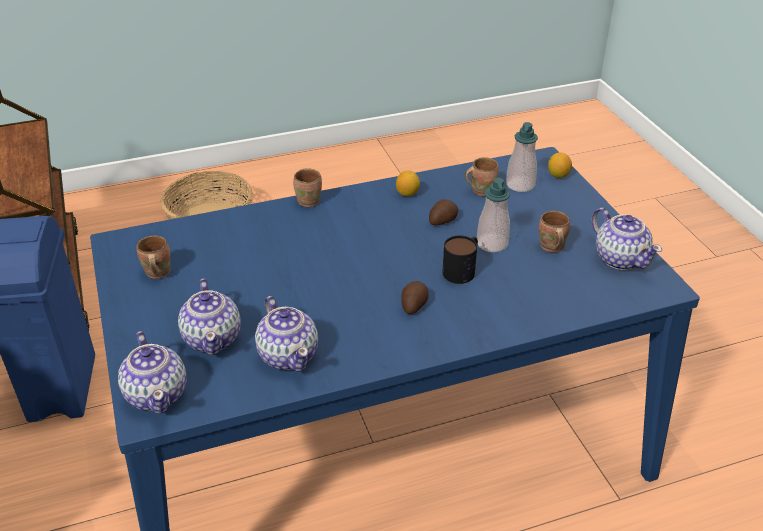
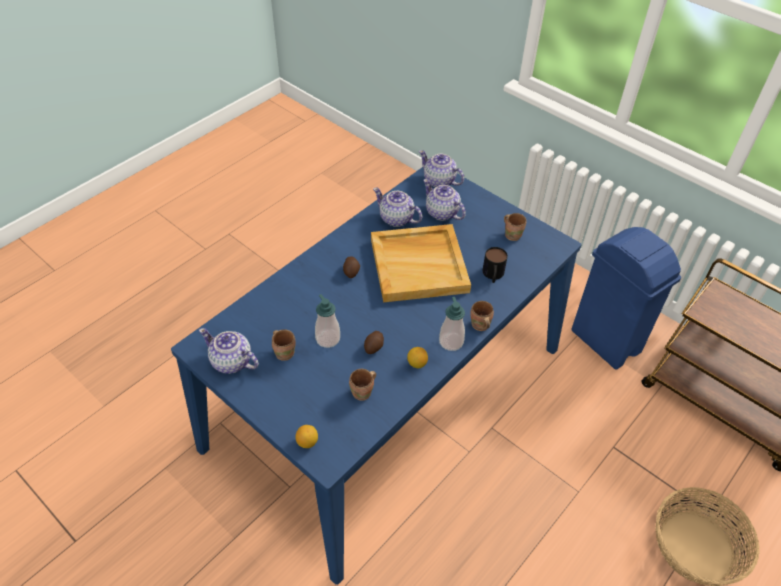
camera: 150 degrees right, 10 degrees up
(316, 281) = (419, 265): none -> beige tray
(462, 269) = (336, 309): mug -> mug (493, 275)
(520, 185) = (335, 414): soap dispenser -> soap dispenser (451, 342)

